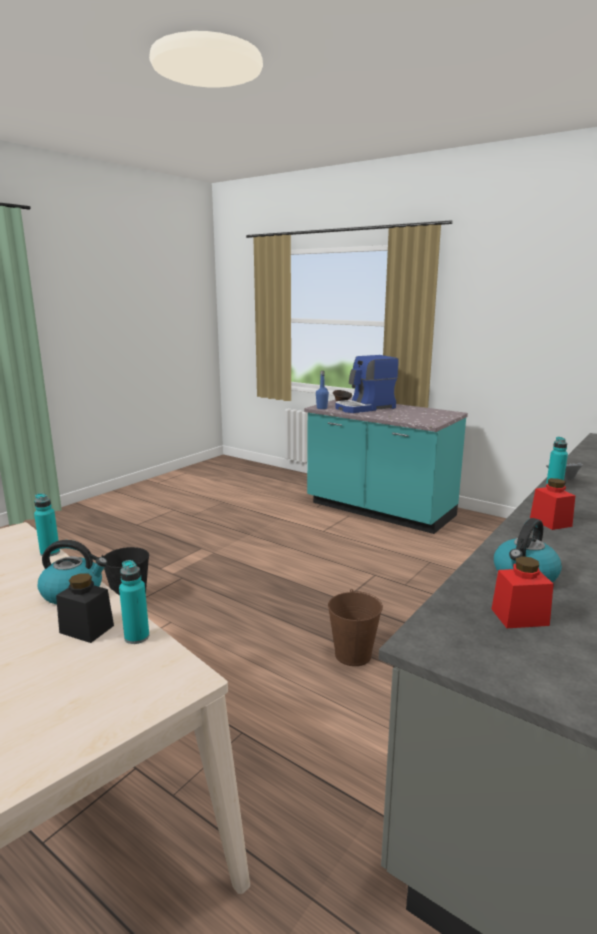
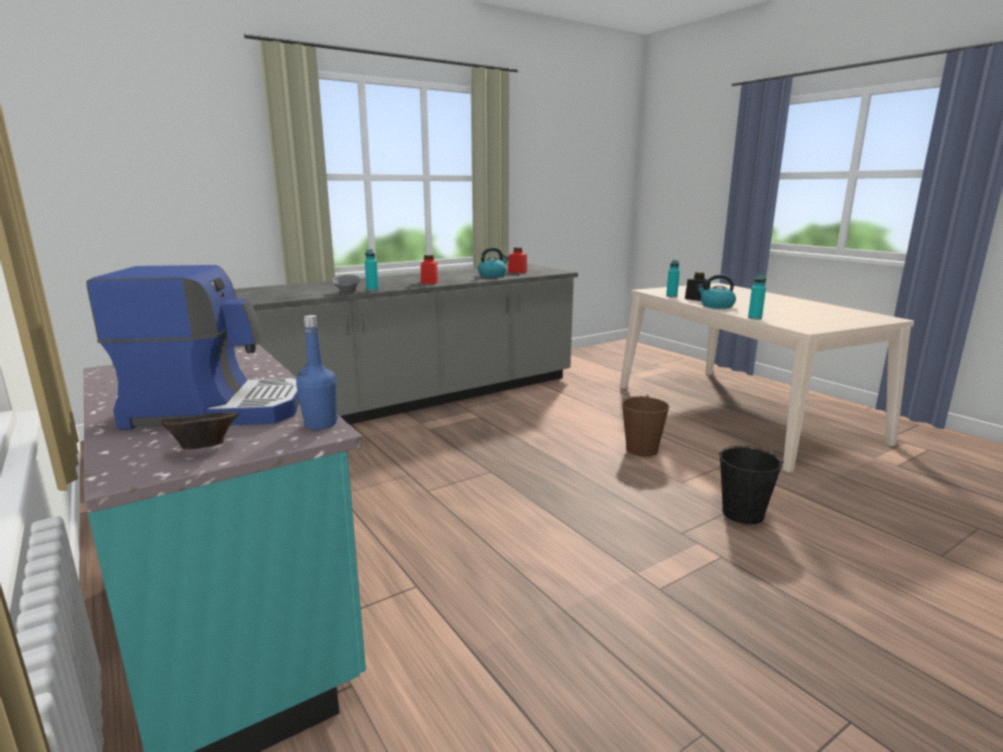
camera: 160 degrees left, 0 degrees up
(352, 654) = (520, 435): brown bucket -> brown bucket (642, 449)

